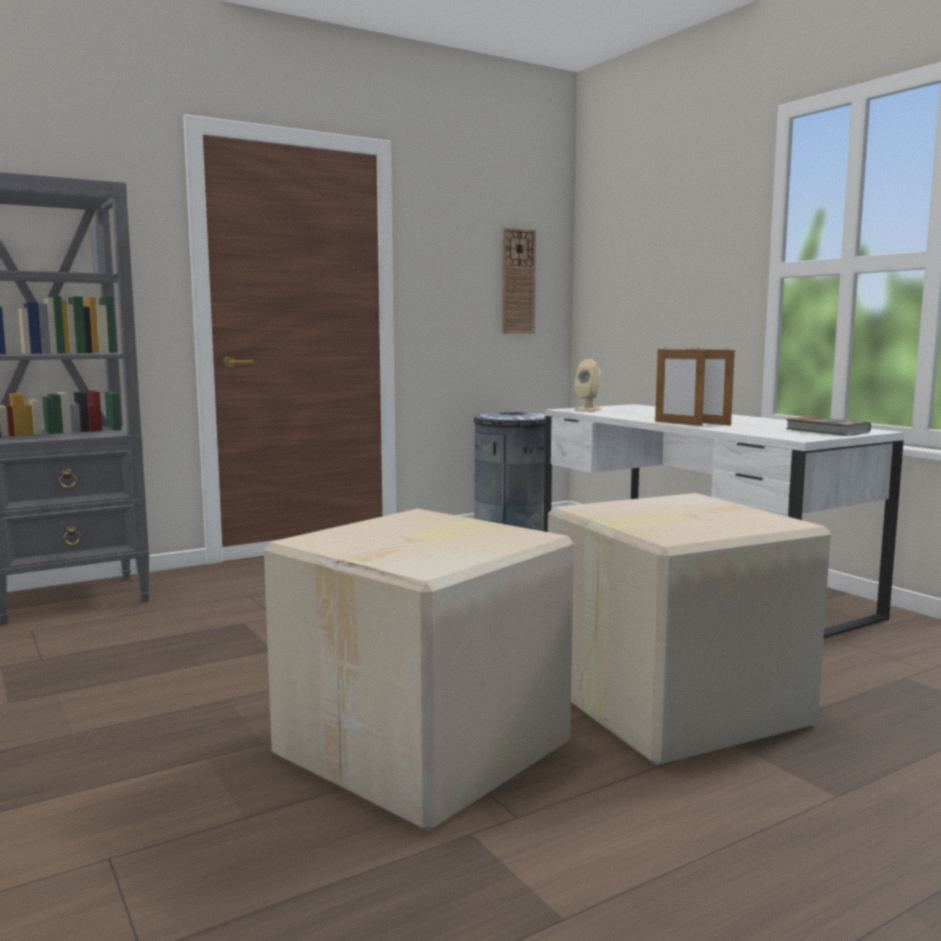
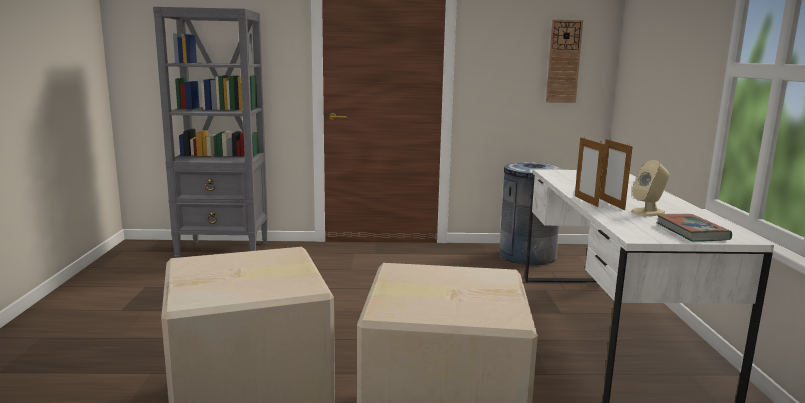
camera: 30 degrees right, 5 degrees up
(588, 409) = (563, 173): beige speaker -> beige speaker (648, 212)

